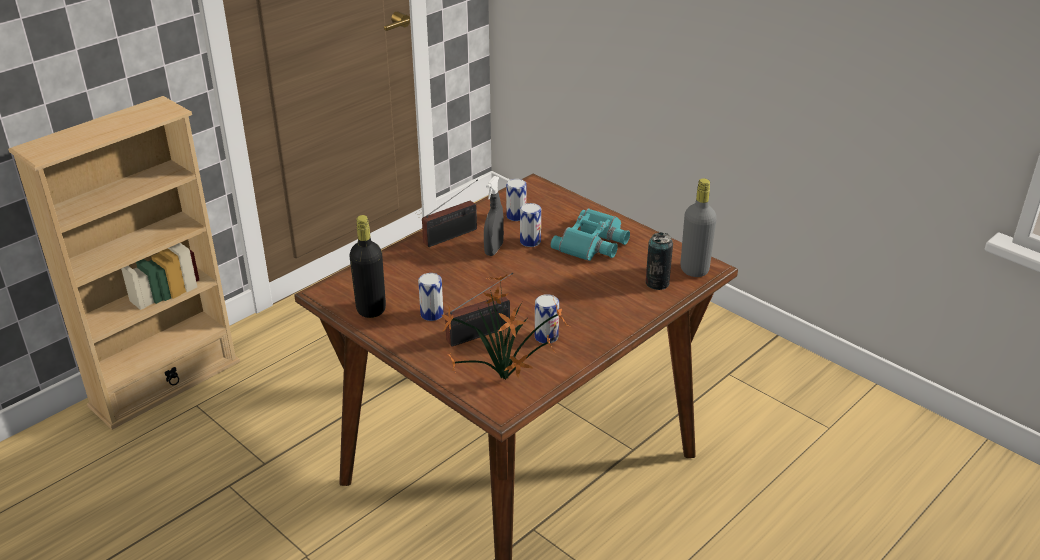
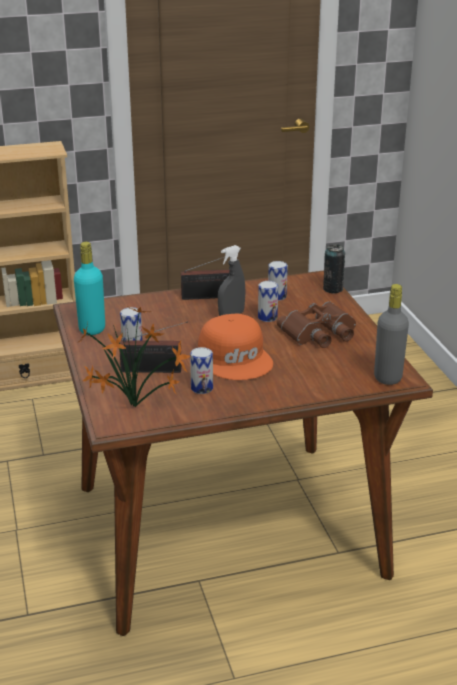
camera: 30 degrees right, 5 degrees down
(371, 309) = (92, 329): black bottle -> turquoise bottle
(544, 293) = (236, 357): none -> orange cap
(593, 243) = (320, 333): turquoise binoculars -> brown binoculars
(657, 283) = (341, 378): can -> can (332, 289)

